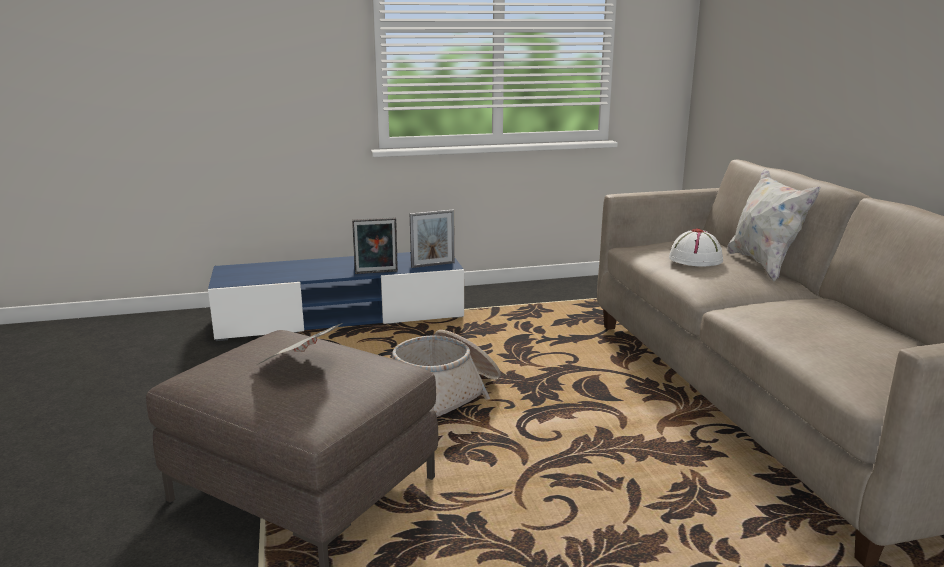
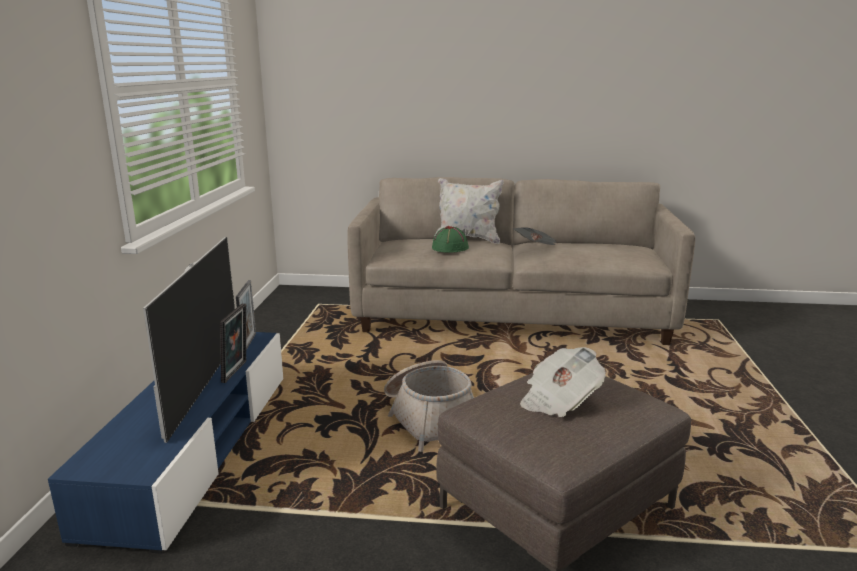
camera: 70 degrees left, 0 degrees up
(350, 269) = (205, 383): none -> television
(696, 259) = (450, 247): white hat -> green hat
(785, 301) = (536, 248): none -> newspaper

